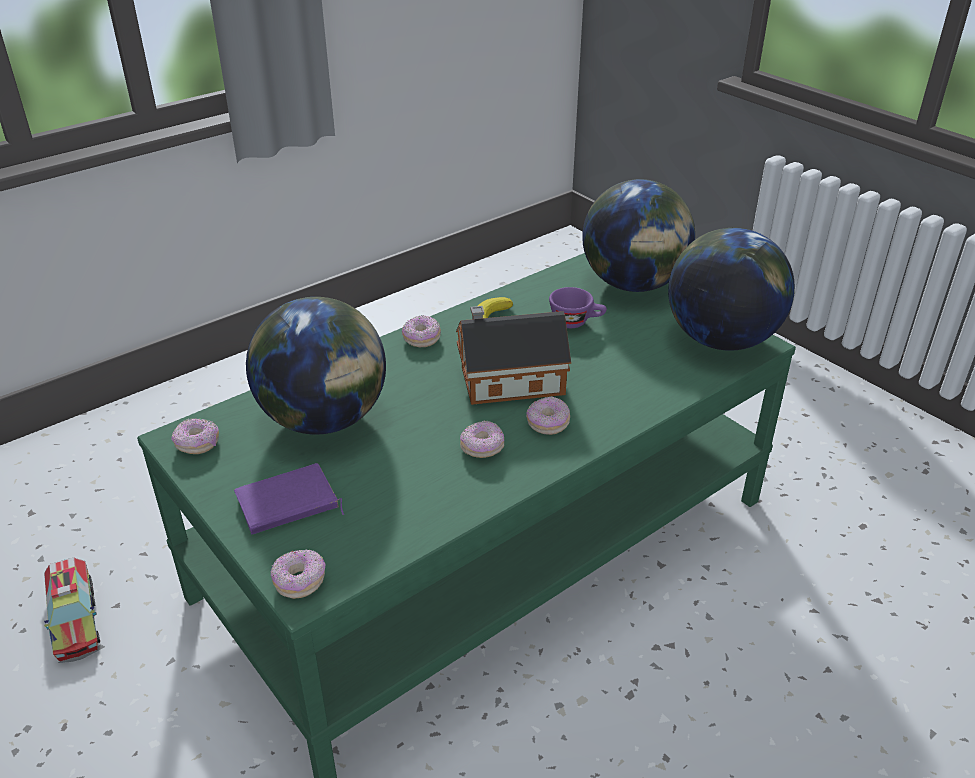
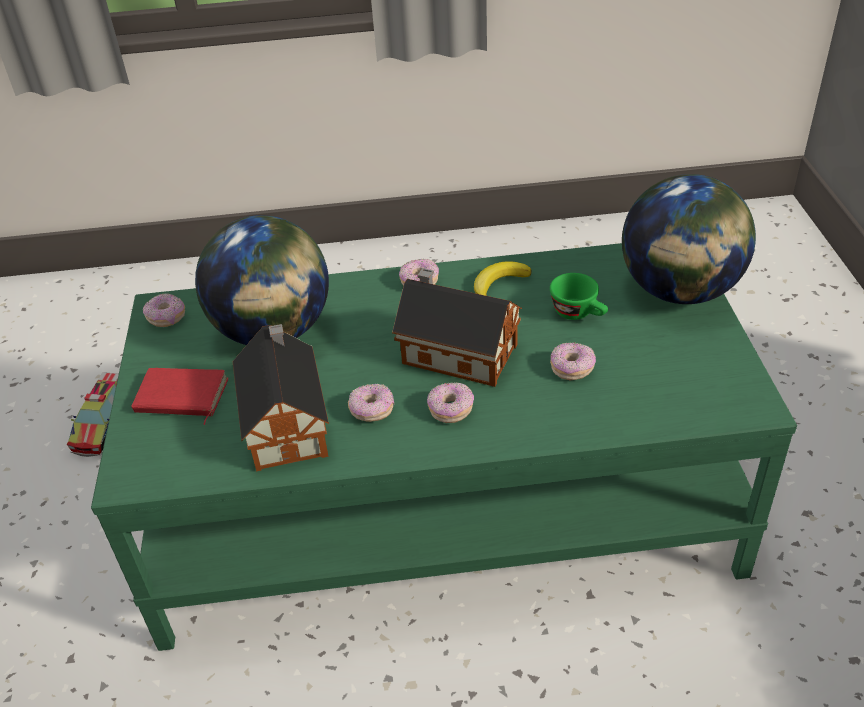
camera: 35 degrees right, 5 degrees up
(288, 505) = (180, 398): purple book -> red book
(299, 581) = (131, 468): donut -> donut (572, 368)
(414, 485) = (287, 421): none -> toy house
(576, 322) = (579, 313): purple cup -> green cup
(721, 339) = (715, 386): globe -> none

